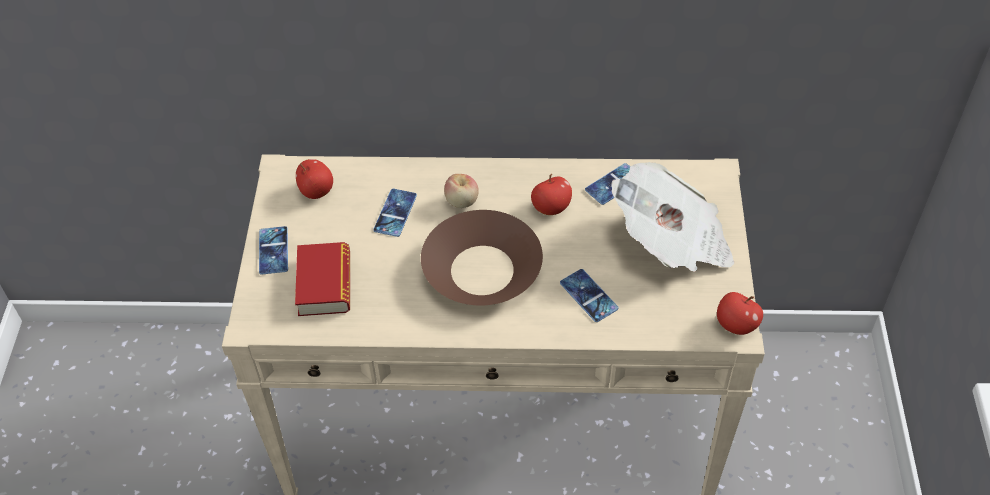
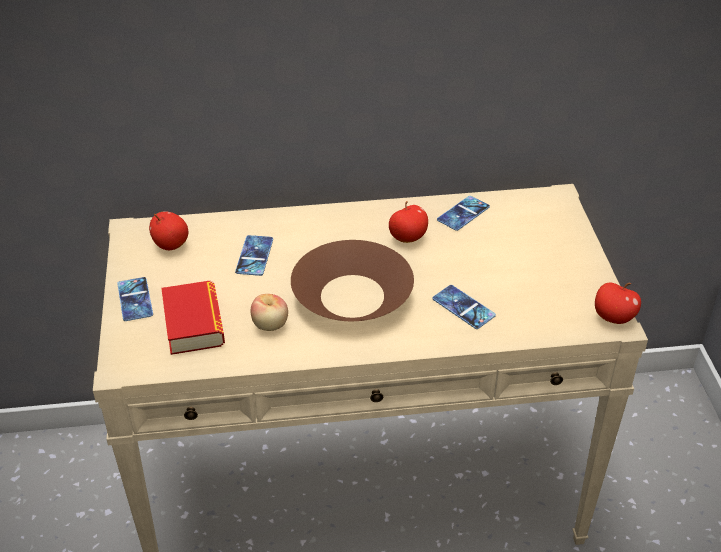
camera: 10 degrees left, 10 degrees down
(462, 201) = (319, 240): apple -> apple (270, 325)
(672, 242) = (531, 255): newspaper -> none

